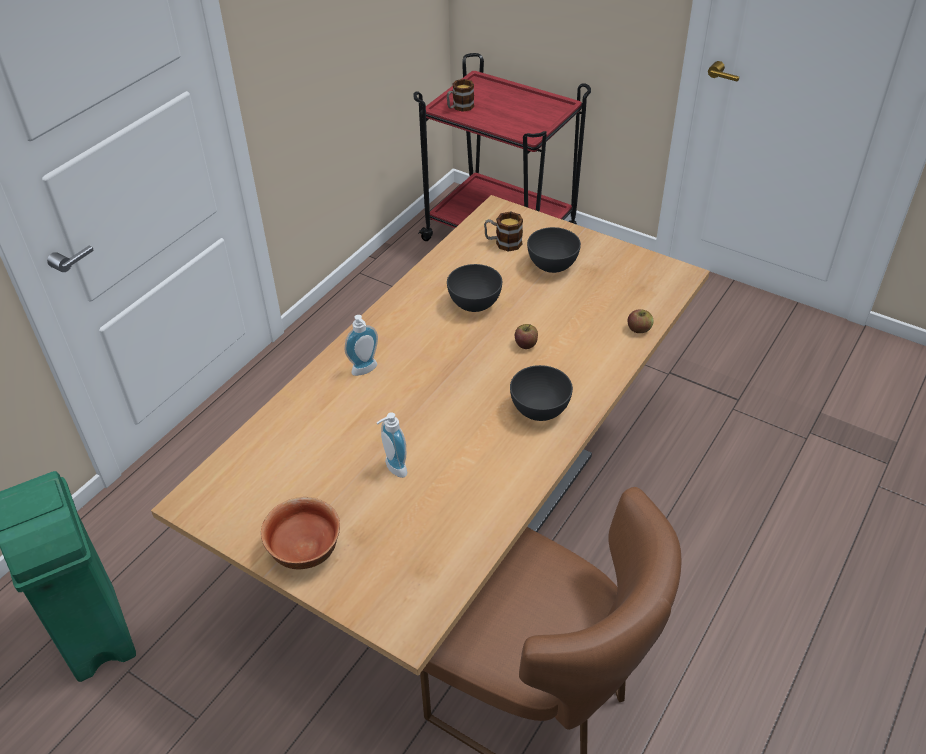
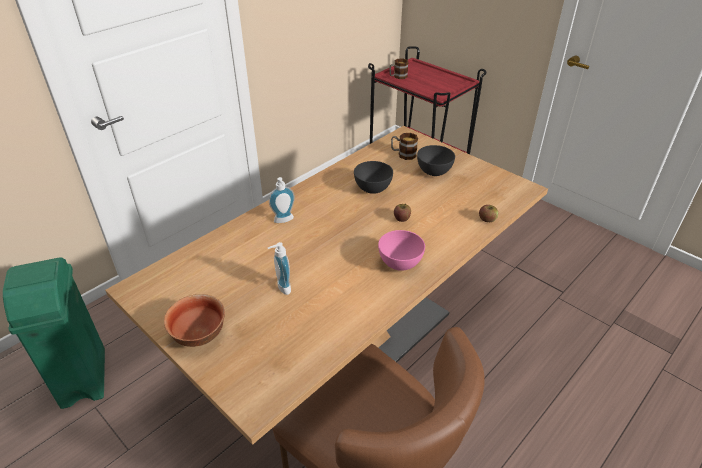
camera: 10 degrees right, 5 degrees down
(539, 410) = (399, 263): grey bowl -> pink bowl

